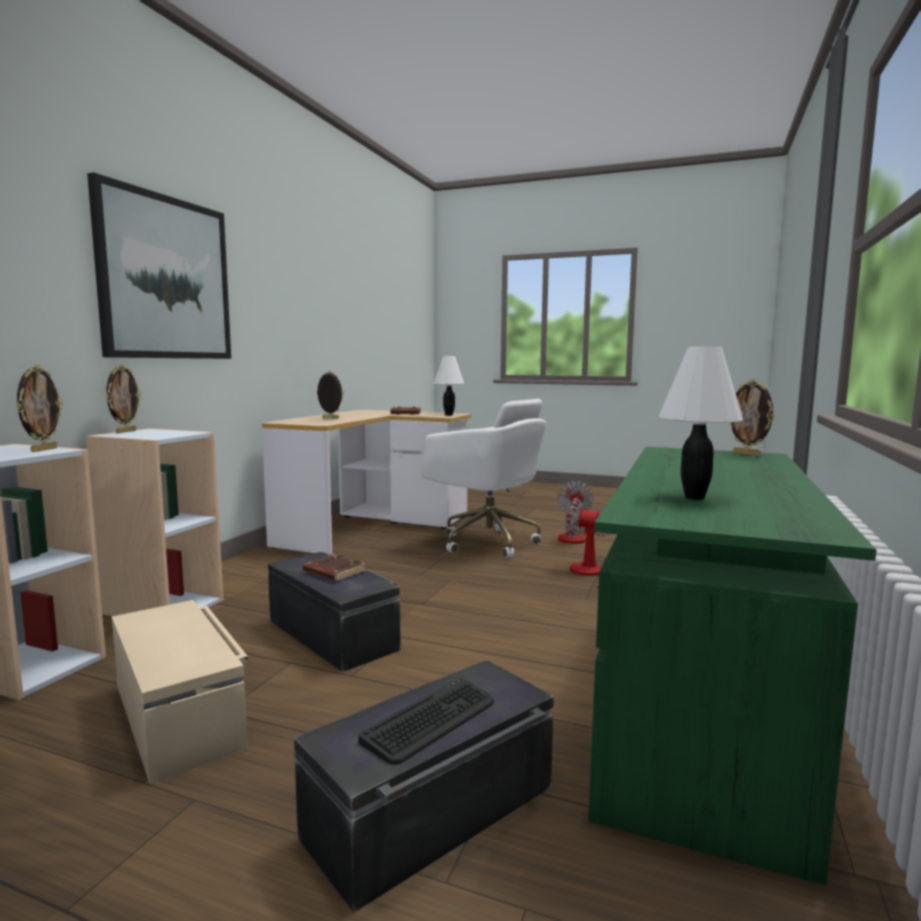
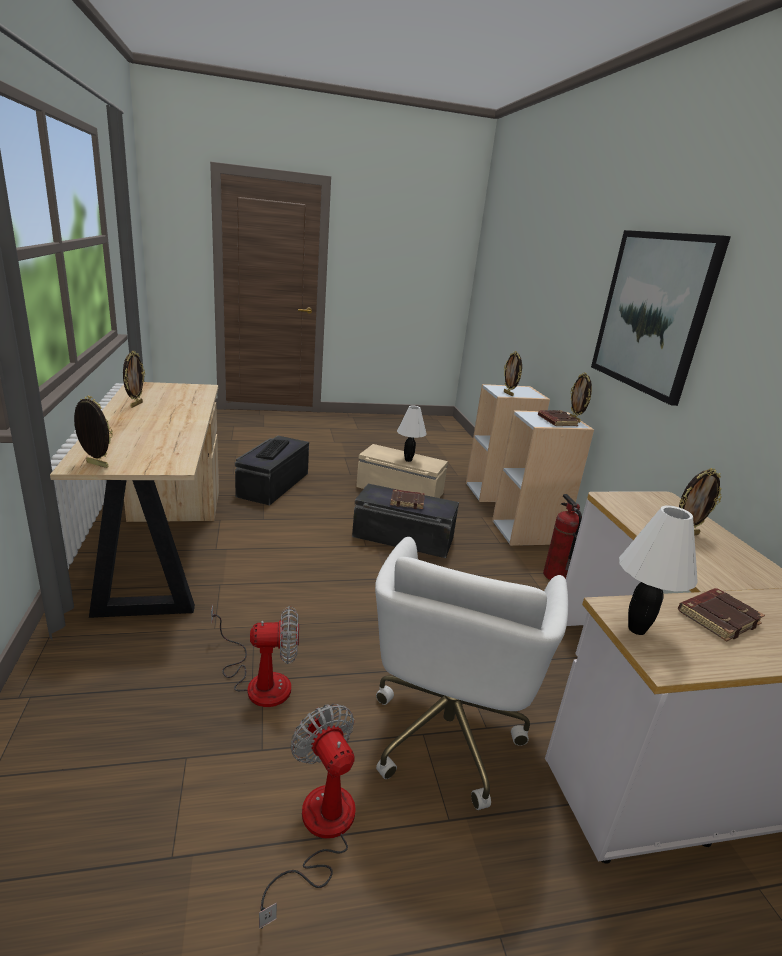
camera: 145 degrees right, 15 degrees up
(158, 432) = (556, 421): none -> brown book
(249, 573) = (554, 575): none -> fire extinguisher
(484, 543) = (446, 730): white office chair -> white office chair turned 75 degrees counterclockwise
(694, 498) = (175, 399): white table lamp -> white table lamp (408, 460)
(702, 700) = (162, 544): green desk -> beige desk
(768, 495) = (136, 404): none -> picture frame

